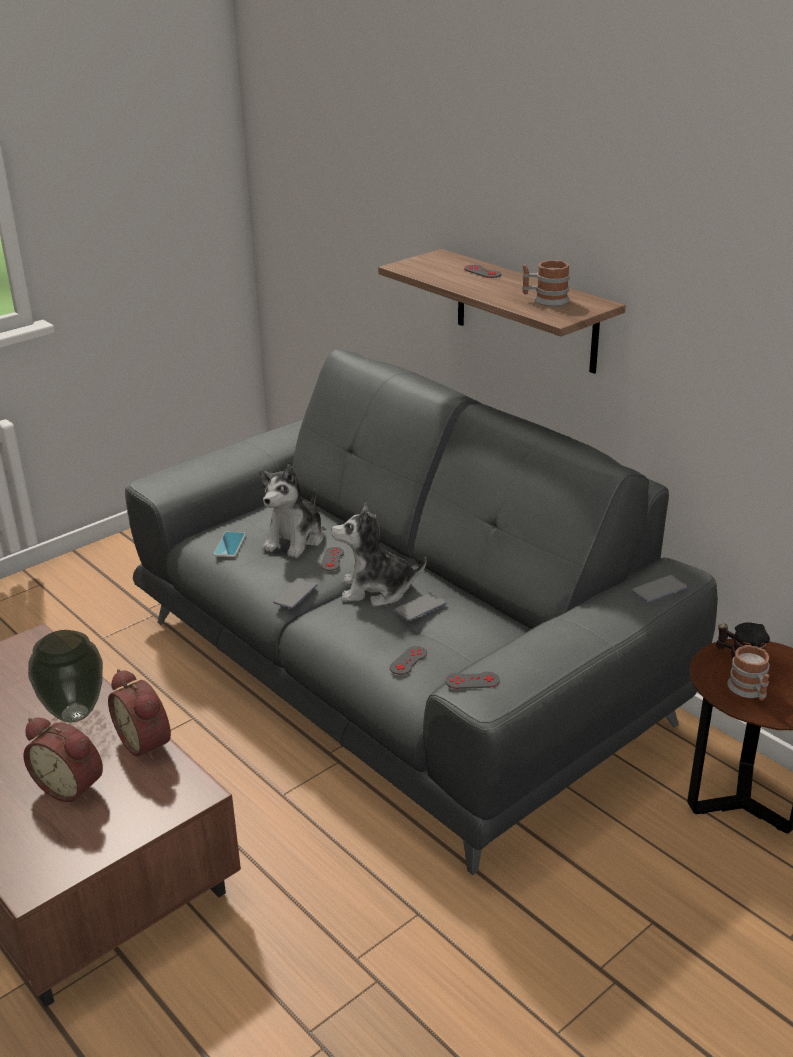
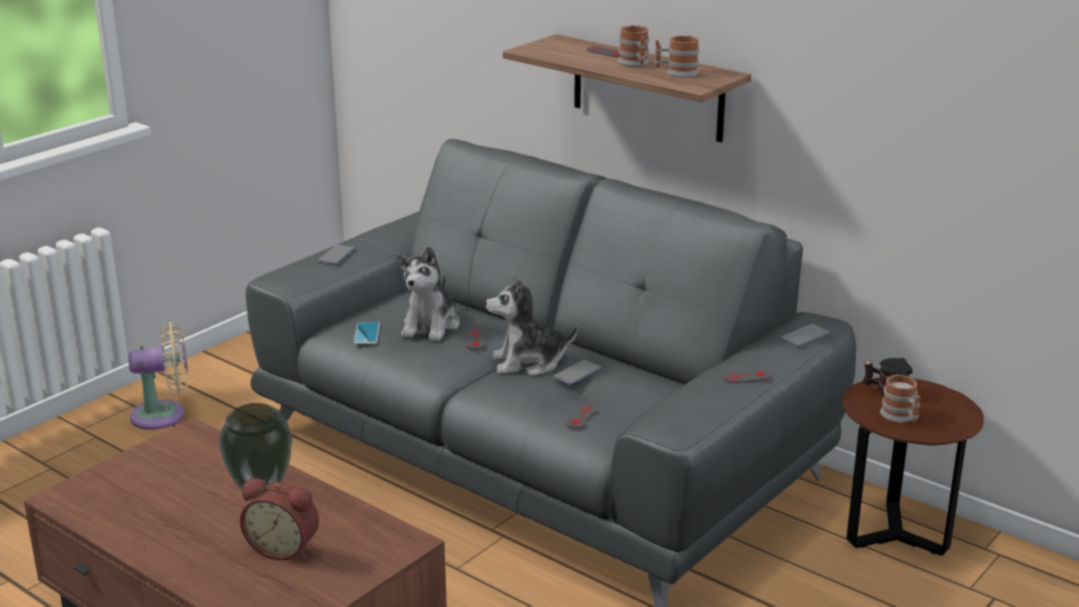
camera: 10 degrees left, 5 degrees down
(64, 597) = (164, 415): none -> beige fan
(147, 742) = (344, 507): alarm clock -> none
(295, 594) = (450, 371): phone -> phone (336, 255)
(472, 681) = (658, 418): grey game controller -> grey game controller (746, 376)
(506, 287) = (635, 64): none -> mug

